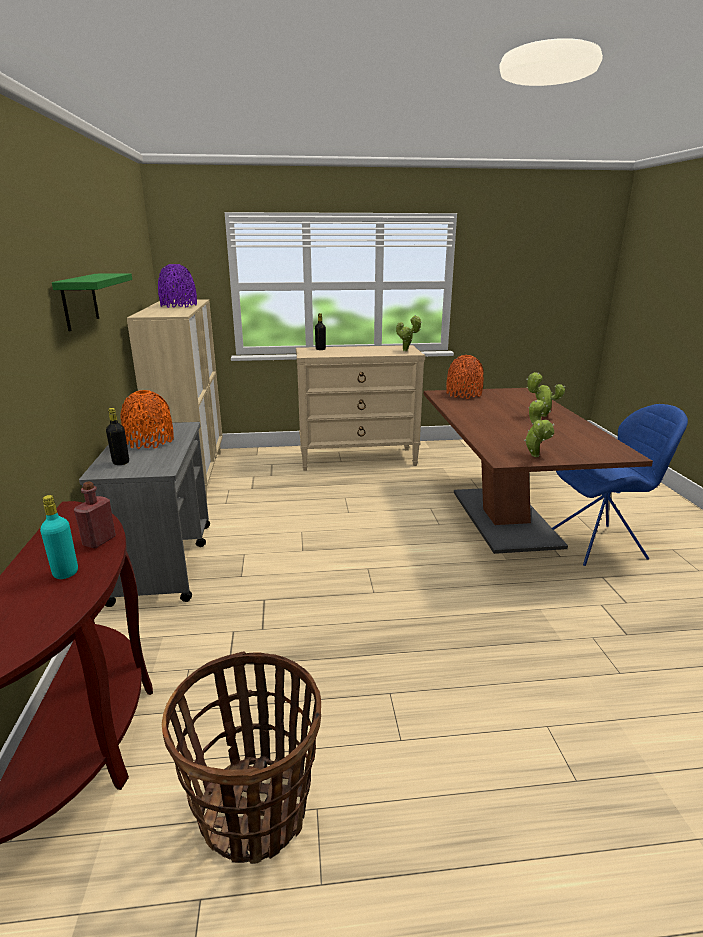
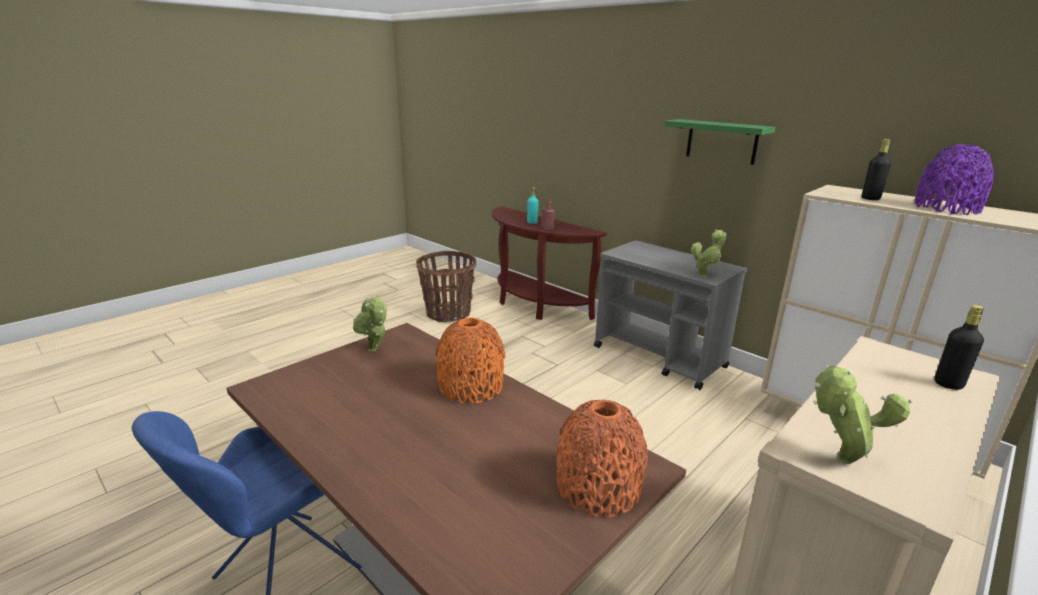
camera: 140 degrees right, 0 degrees up
(121, 462) = (648, 249): black bottle -> black bottle (870, 199)
(150, 441) = (681, 262): orange vase -> orange vase (471, 386)
(541, 415) = (397, 453): potted plant -> potted plant (704, 275)

